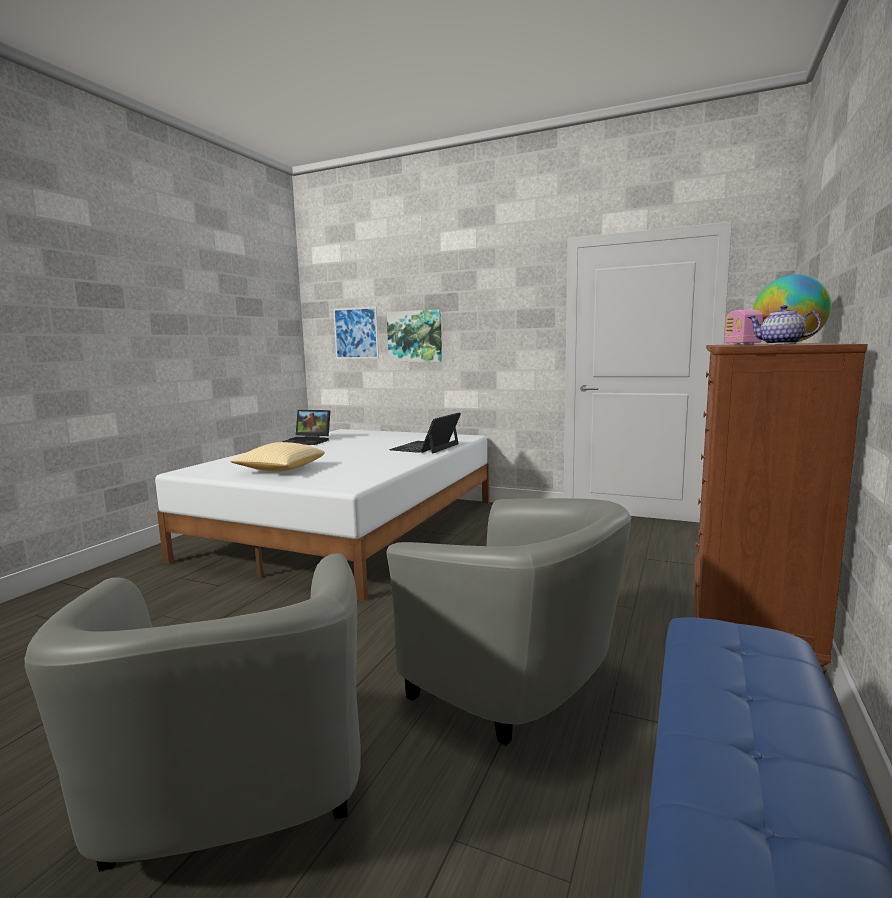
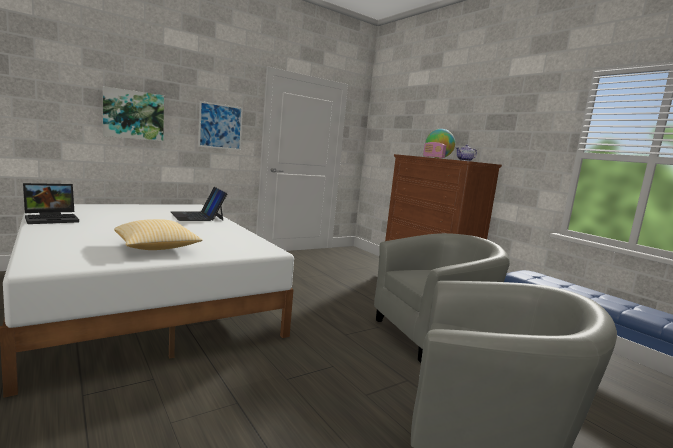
camera: 60 degrees left, 0 degrees up
(356, 333) = (55, 100): picture -> picture (220, 126)

